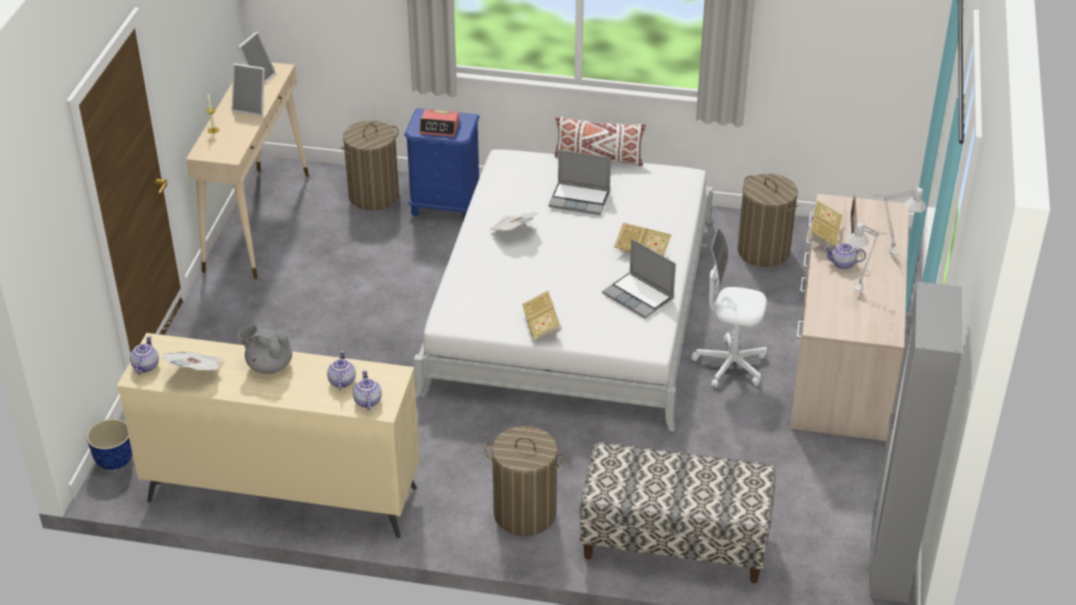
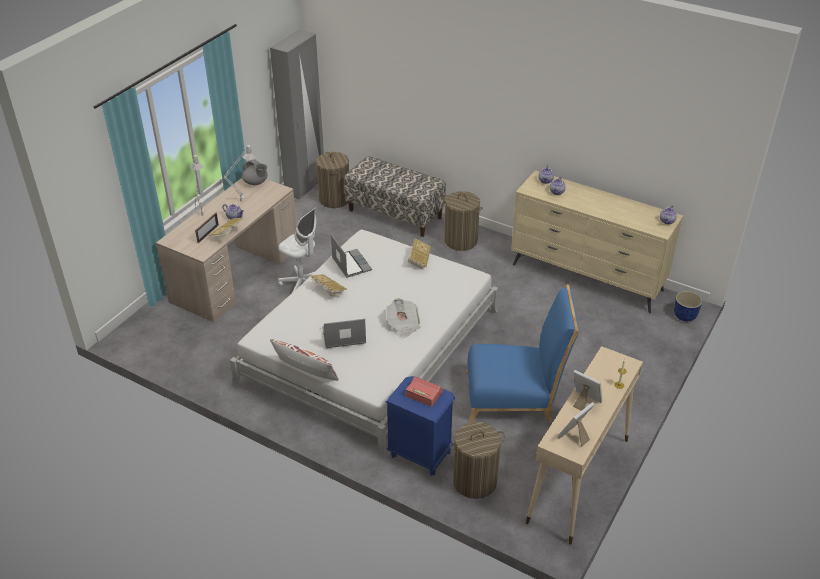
camera: 160 degrees left, 0 degrees up
(196, 372) = (637, 212): newspaper -> none
(269, 365) = (596, 207): grey teapot -> grey teapot (256, 182)
(353, 288) = (514, 396): none -> blue chair
(580, 199) = (343, 337): laptop -> laptop turned 45 degrees counterclockwise
(763, 251) = (218, 352): laundry basket -> laundry basket (334, 199)

